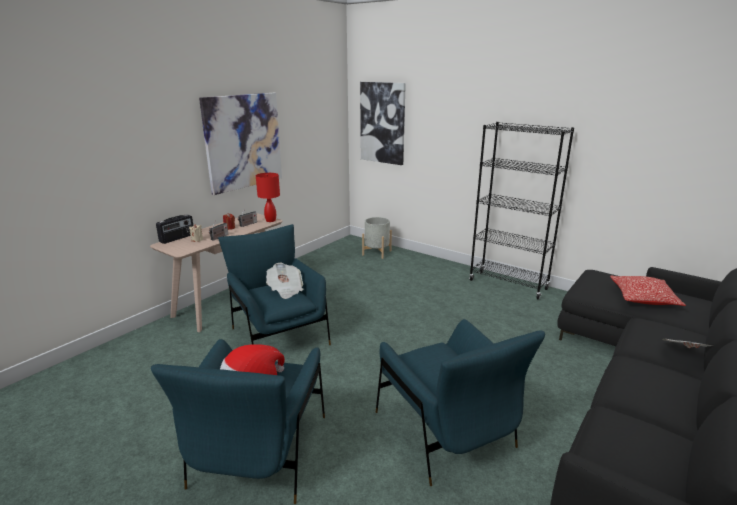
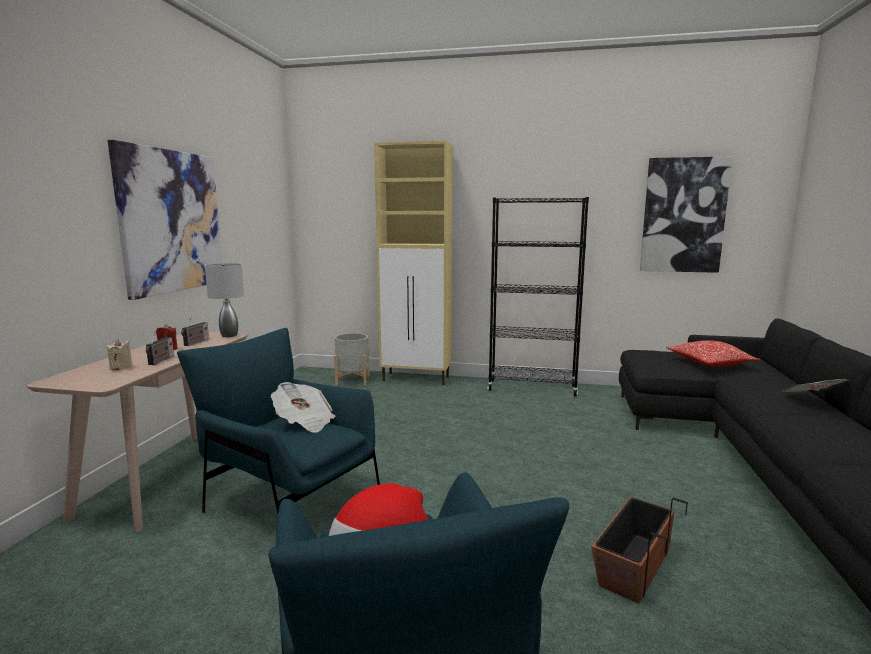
camera: 25 degrees left, 10 degrees down
(177, 238) = (79, 370): radio -> none
(270, 220) = (229, 335): red table lamp -> grey table lamp
(382, 123) = (343, 213): picture -> picture (683, 215)
(423, 259) = (417, 379): none -> beige cabinet
(446, 432) = (633, 566): blue armchair -> planter

